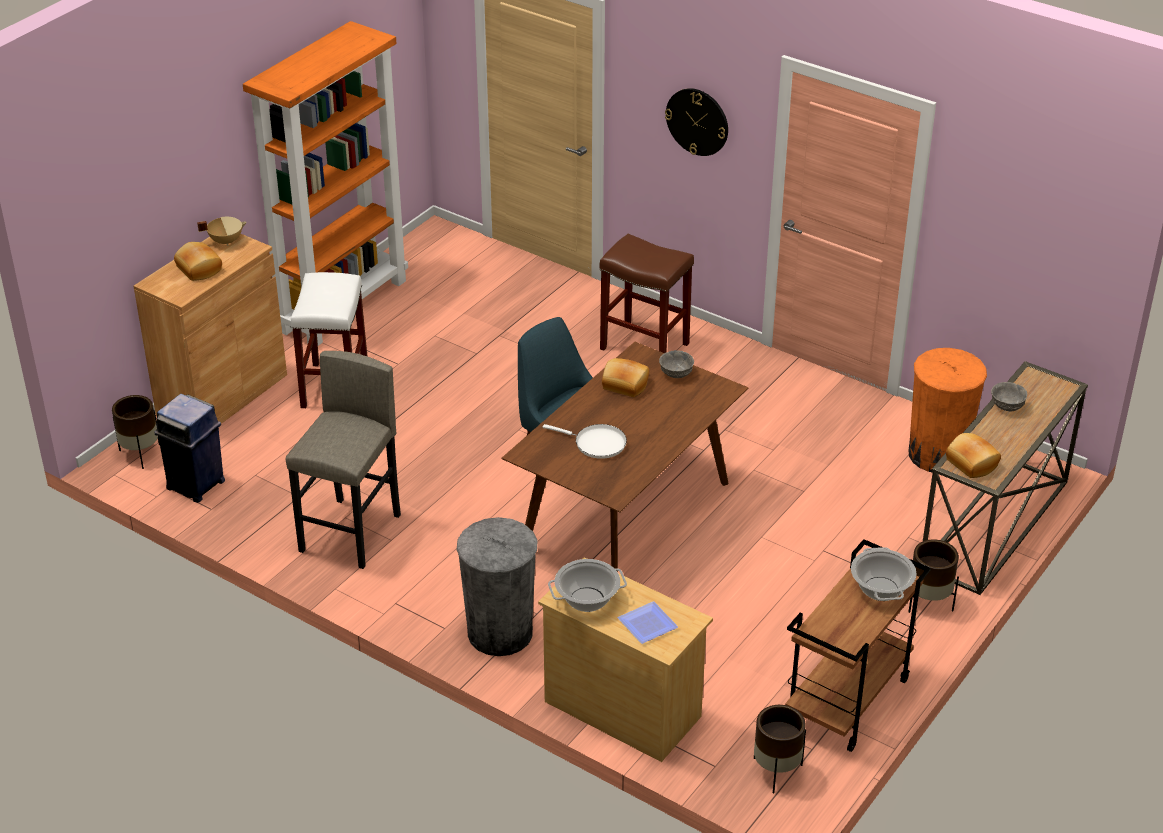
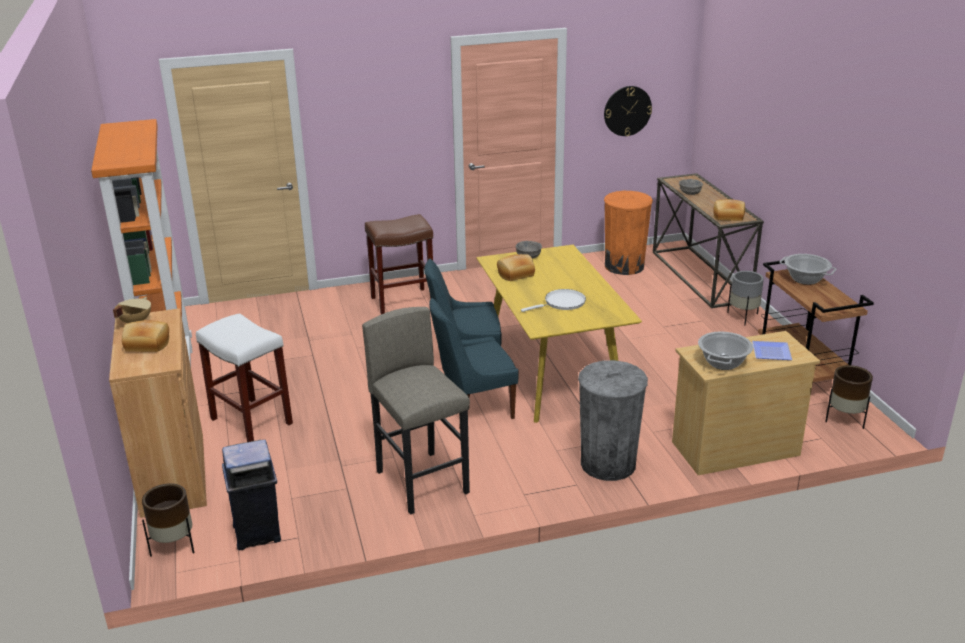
camera: 50 degrees left, 10 degrees down
(499, 501) = (473, 408): none -> blue chair
(626, 517) = (553, 372): brown dining table -> yellow dining table
(697, 121) = (387, 118): wall clock -> wall clock (627, 111)
(929, 603) = (743, 317): brown planter -> grey planter

